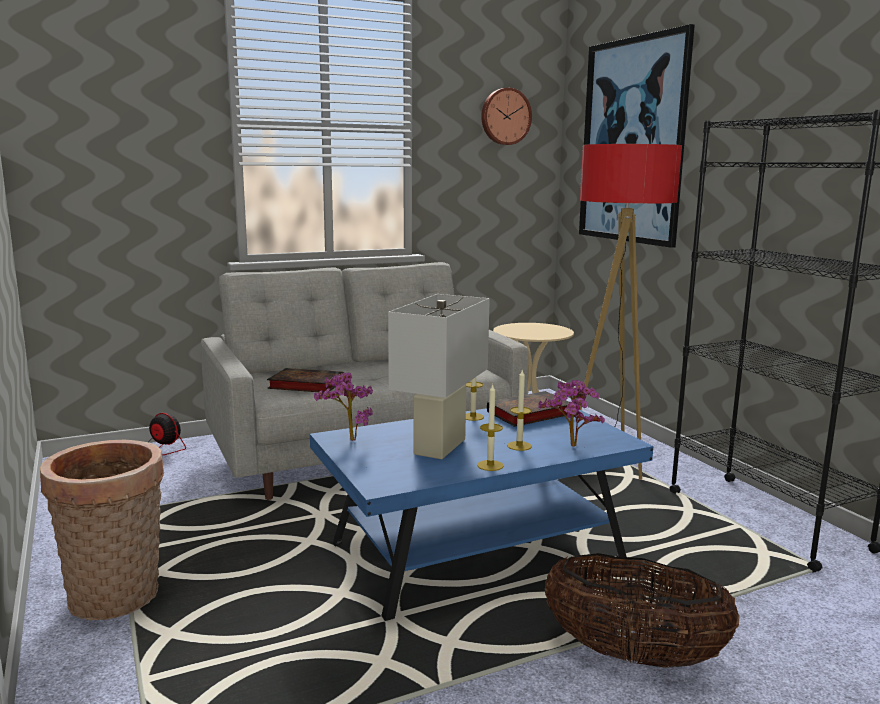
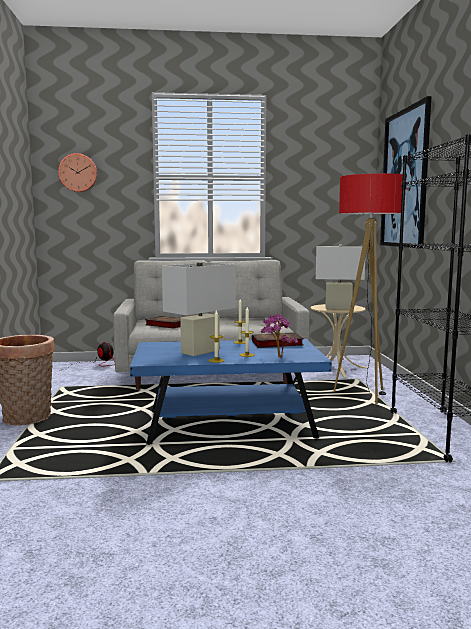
camera: 20 degrees right, 5 degrees down
(347, 439) = (155, 345): potted plant -> none
(505, 116) = (332, 168): wall clock -> wall clock (78, 173)
(537, 332) = (338, 308): none -> white table lamp
(633, 655) = (273, 480): basket -> none

